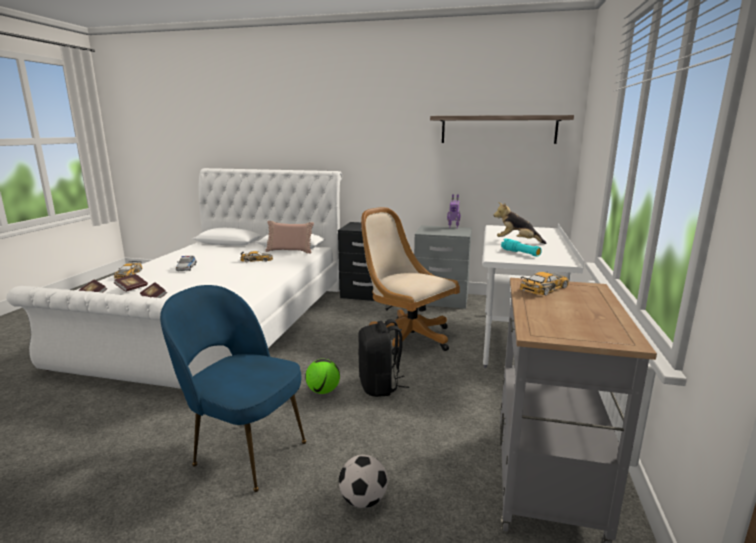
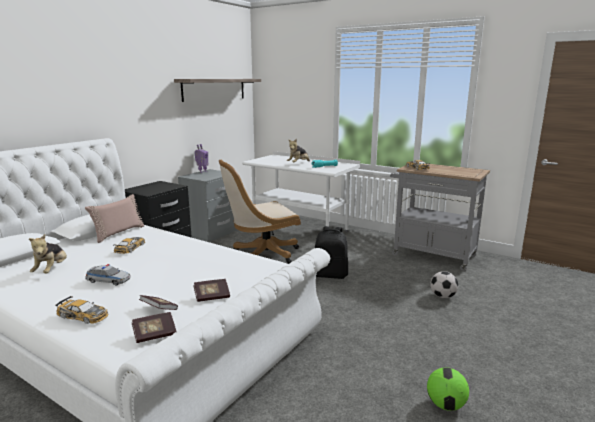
camera: 70 degrees left, 0 degrees up
(209, 254) = (51, 270): none -> plush toy
(244, 451) = (389, 328): blue chair -> none
(323, 391) = (325, 293): football -> football (445, 405)

